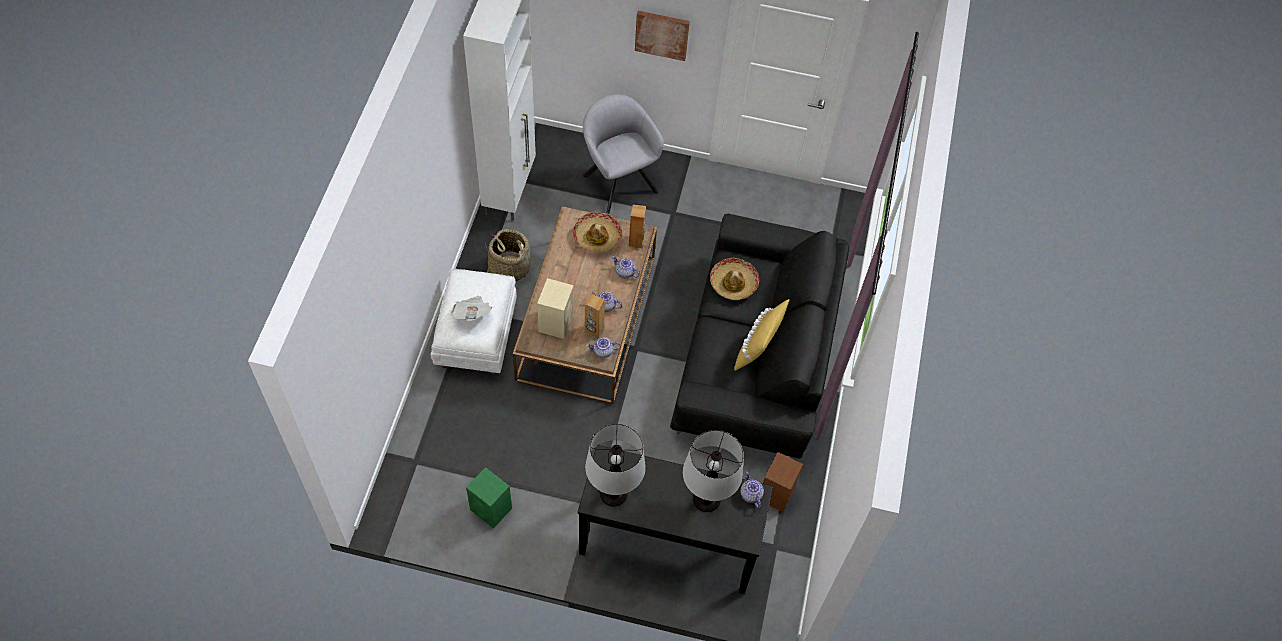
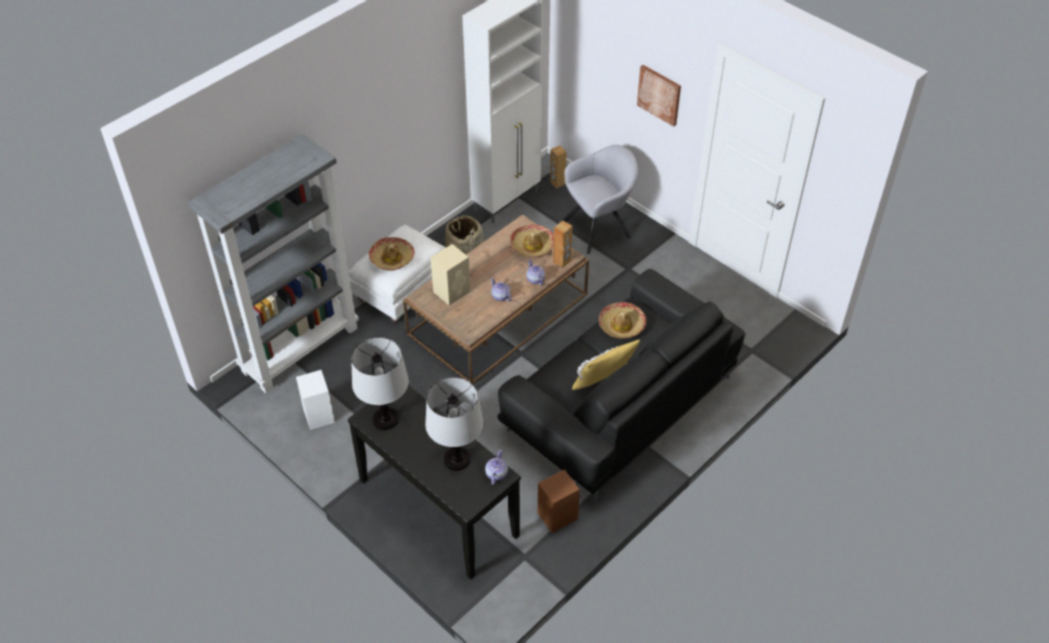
camera: 35 degrees right, 10 degrees down
(420, 448) = (300, 348): none -> grey bookcase
(472, 314) = (392, 258): newspaper -> hat
(491, 509) = (319, 416): green speaker -> white speaker
(594, 330) = (477, 310): brown speaker -> brown speaker (557, 183)
(603, 352) = (472, 328): teapot -> none
(618, 180) = (600, 227): grey armchair -> grey armchair turned 60 degrees clockwise

